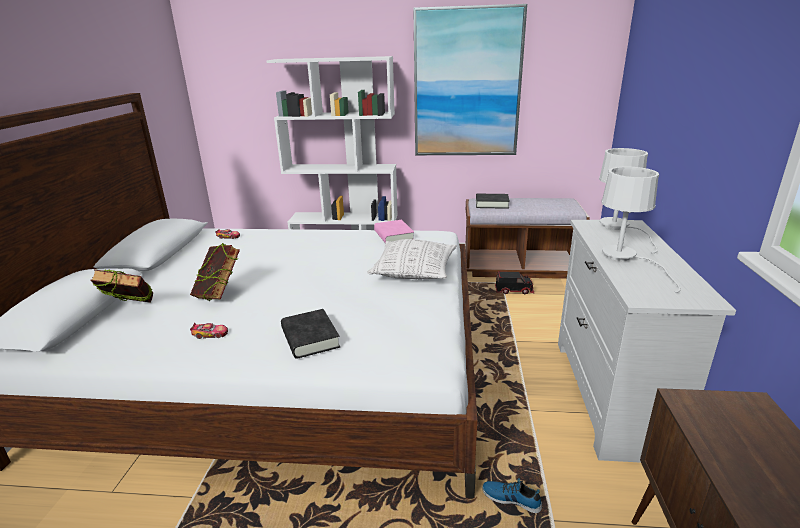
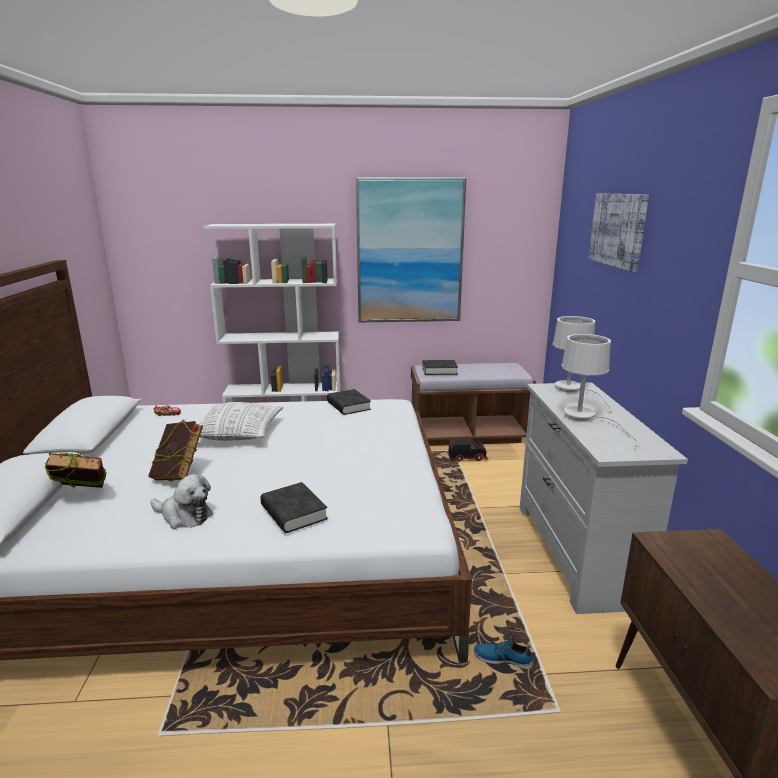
camera: 10 degrees left, 5 degrees down
(211, 334) = (184, 516): toy car -> plush toy
(393, 235) = (348, 406): pink book -> black book
(414, 271) = (379, 441): pillow -> pillow (238, 433)
(686, 52) = (618, 230): none -> picture

